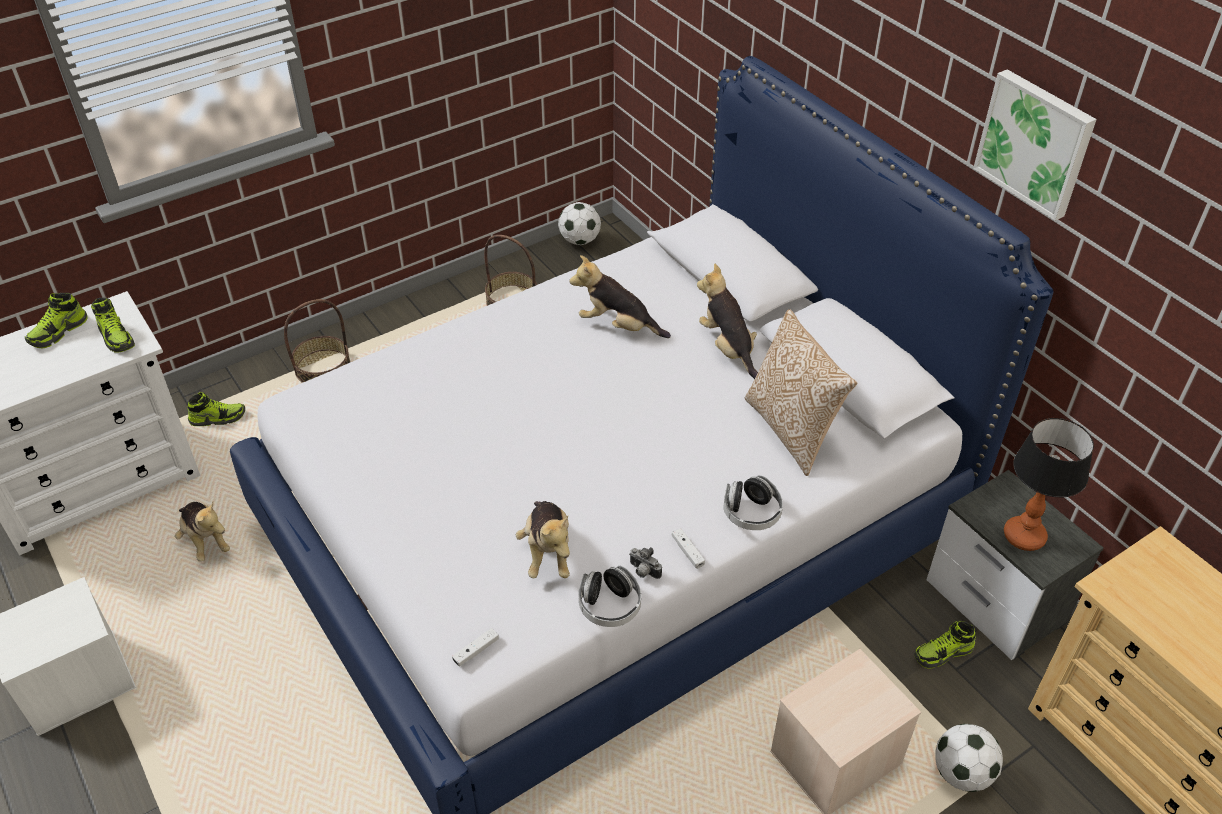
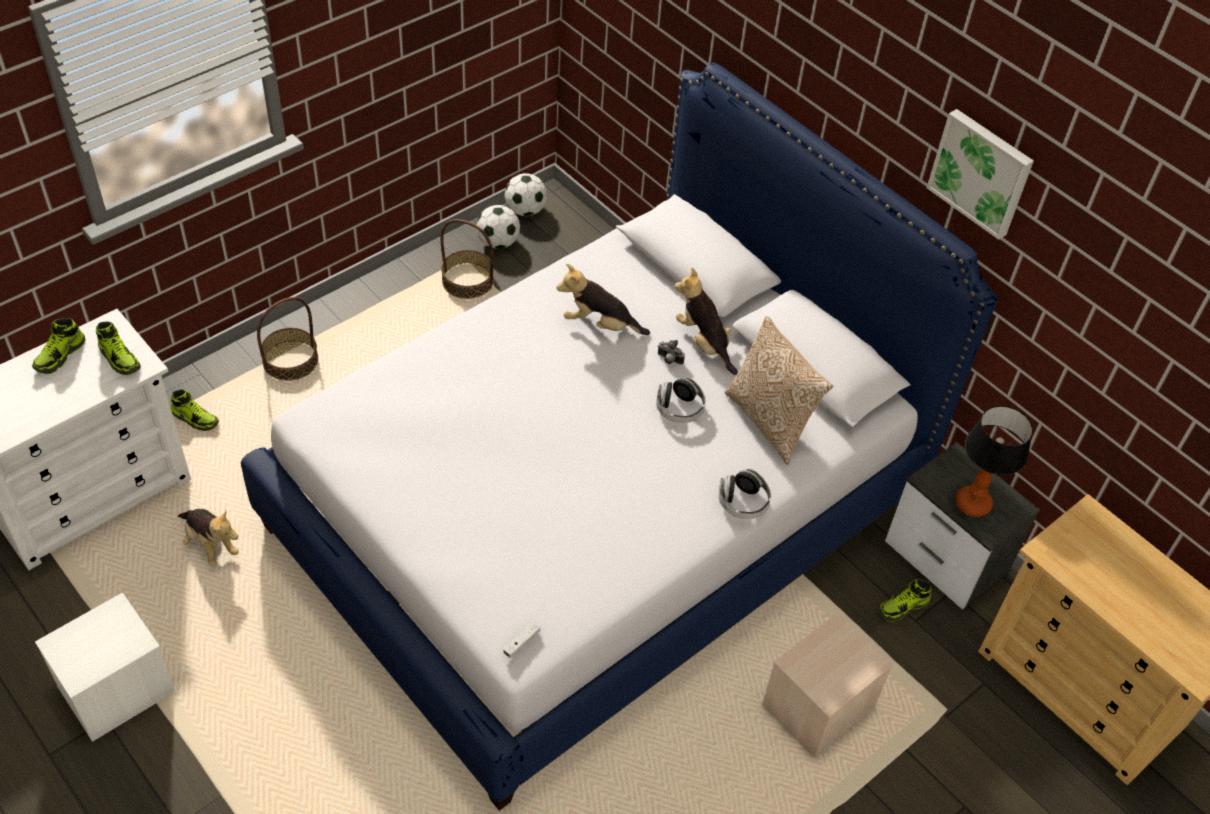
camera: 10 degrees left, 5 degrees up
(218, 418) = (195, 419): shoe -> shoe turned 45 degrees clockwise
(547, 552) = (569, 549): plush toy -> none
(609, 606) = (631, 595): headphones -> headphones (679, 409)
(643, 572) = (655, 562): camera -> camera (669, 360)
(687, 552) = (691, 541): white game controller -> none
(961, 772) = (925, 711): football -> football (498, 242)

